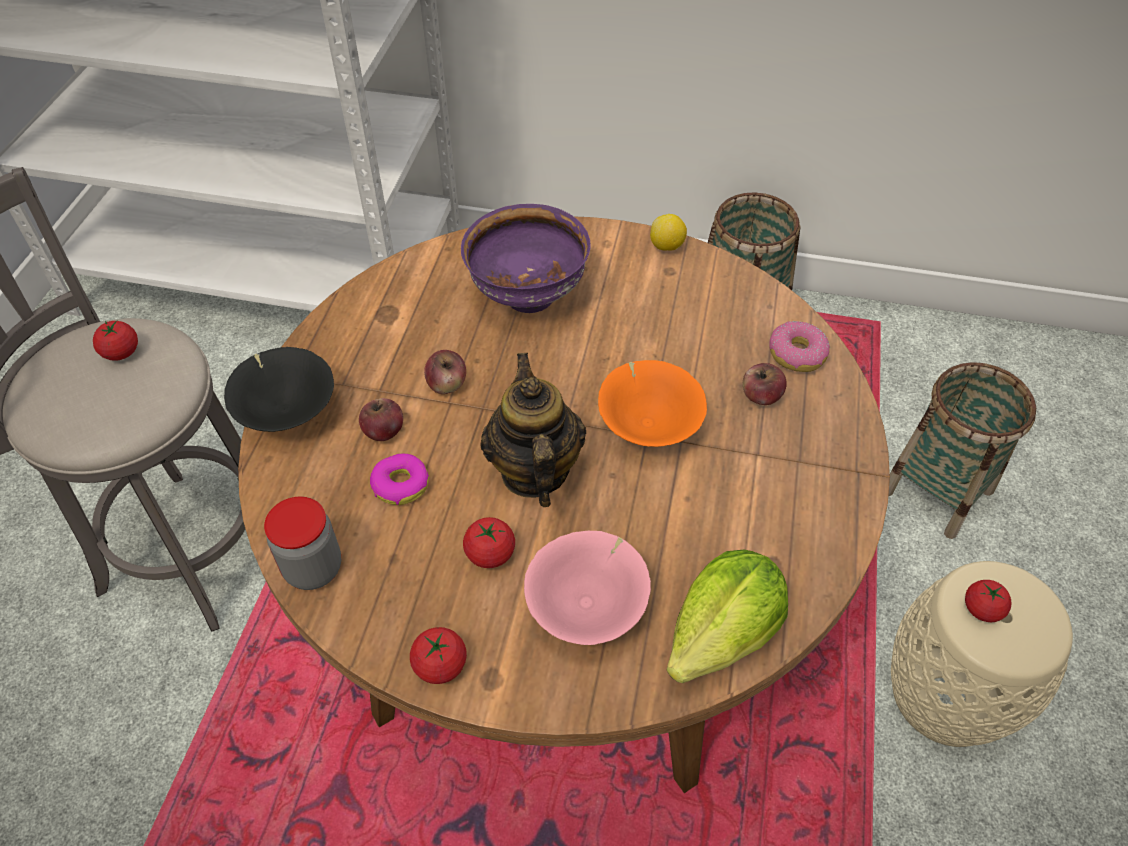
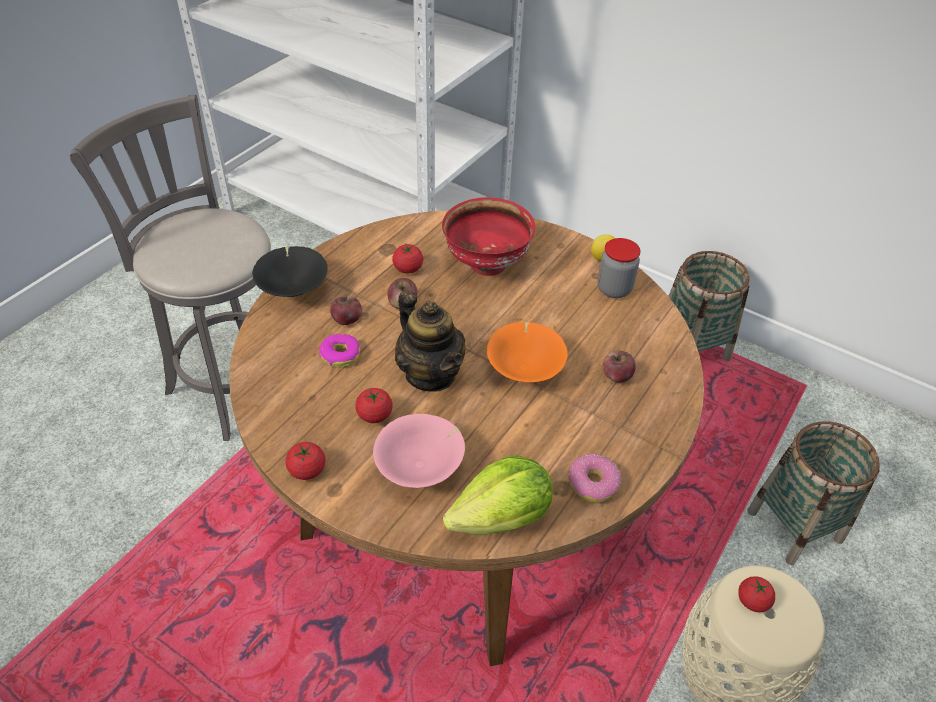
camera: 20 degrees right, 5 degrees down
(121, 352) = (219, 229): tomato -> tomato (408, 268)
(313, 568) = (260, 387): jar -> jar (614, 289)
(527, 298) = (486, 265): purple bowl -> red bowl
(533, 471) = (430, 374): teapot -> teapot turned 135 degrees clockwise
(796, 354) = (659, 356): donut -> donut (592, 483)

